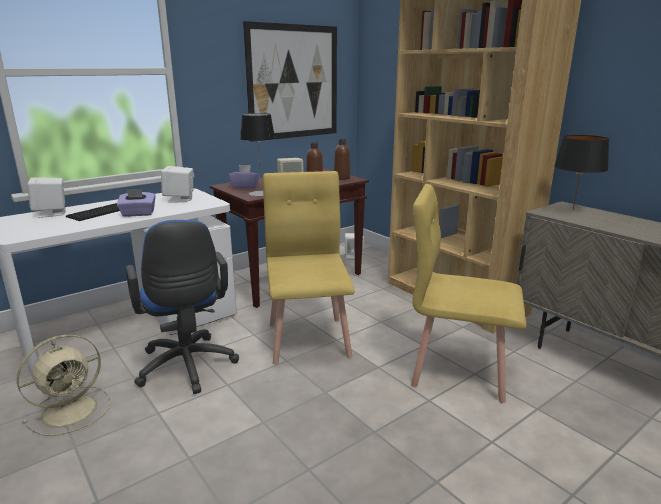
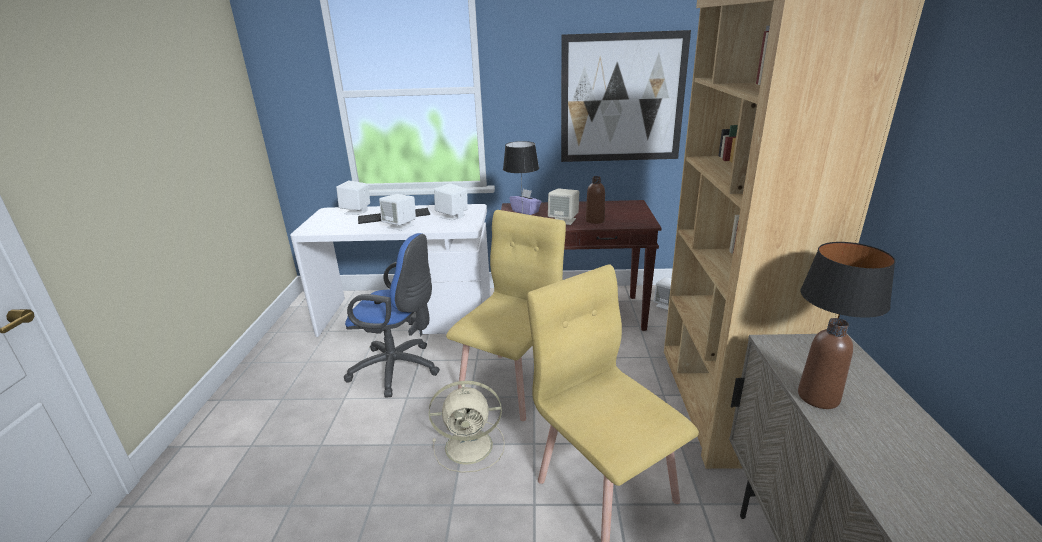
camera: 40 degrees right, 5 degrees up
(72, 410) = (308, 370): beige fan -> beige fan (471, 446)
(138, 214) = (400, 226): purple tissue box -> white speaker
(187, 368) = (399, 369): blue office chair -> blue office chair turned 90 degrees counterclockwise
(342, 178) = (635, 219): brown bottle -> brown bottle (818, 397)

